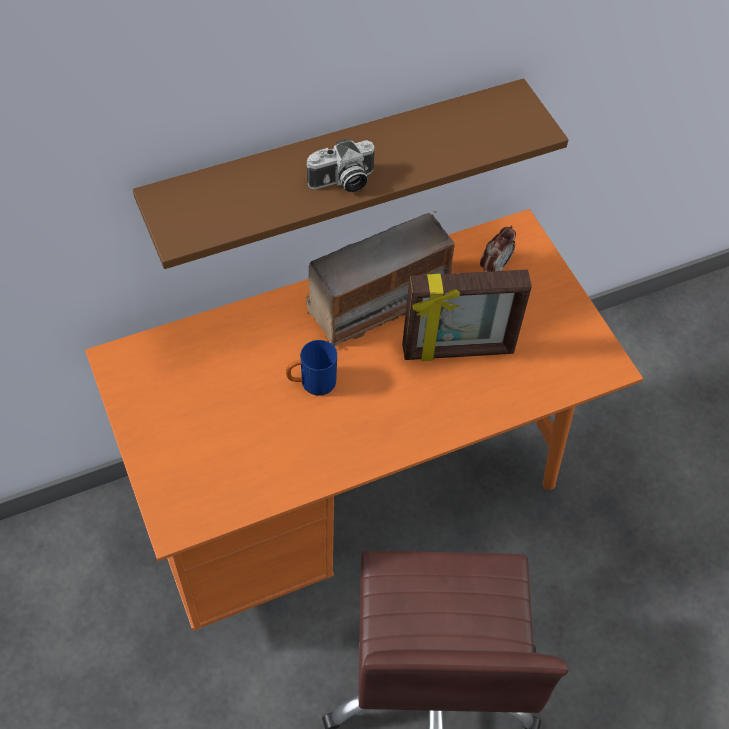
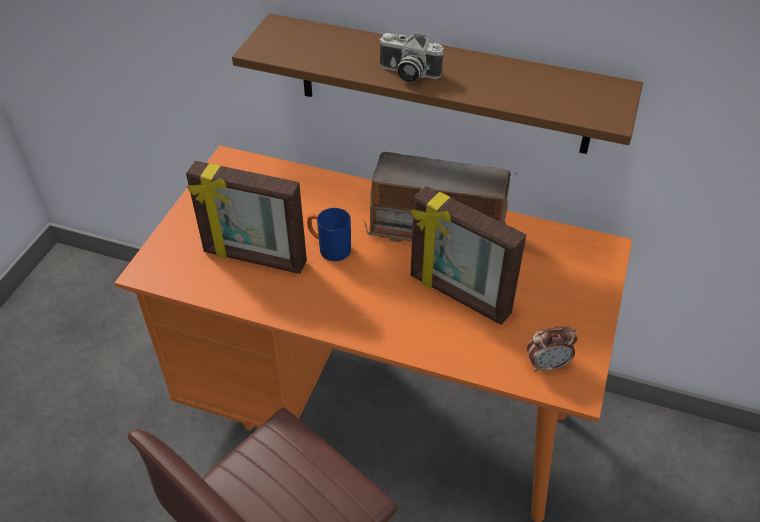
camera: 45 degrees right, 10 degrees down
(258, 440) = (254, 259): none -> picture frame
(494, 267) = (554, 260): alarm clock -> alarm clock (547, 365)

